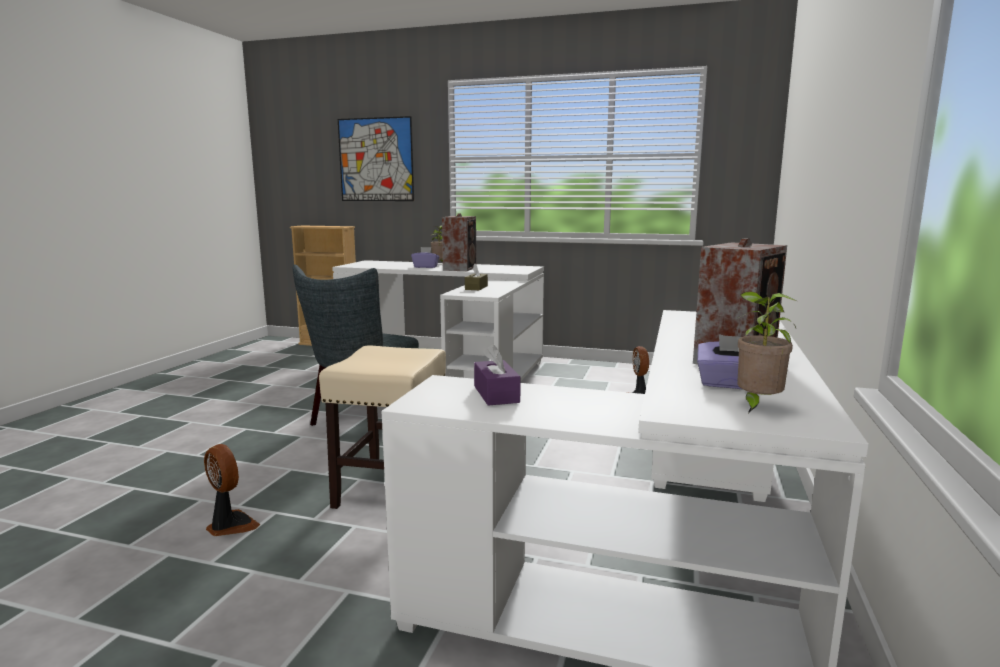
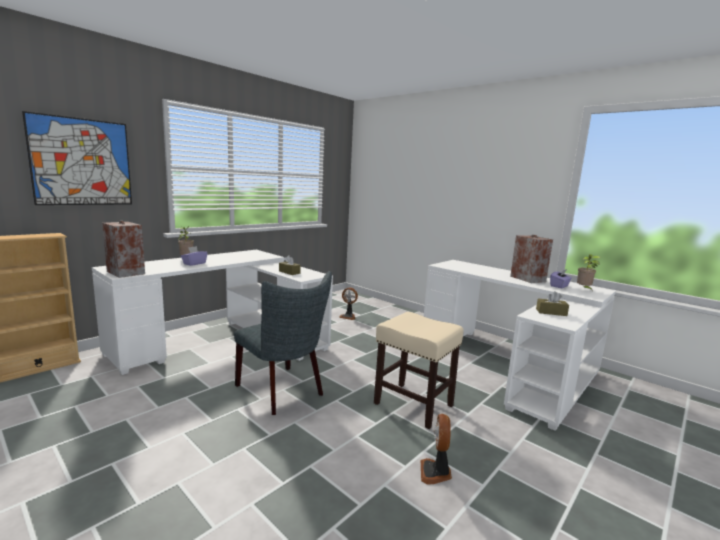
camera: 65 degrees left, 0 degrees up
(230, 526) = (436, 472): fan -> fan turned 60 degrees counterclockwise
(460, 268) = (226, 260): speaker -> speaker (126, 272)
(496, 394) = (551, 312): purple tissue box -> brown tissue box

